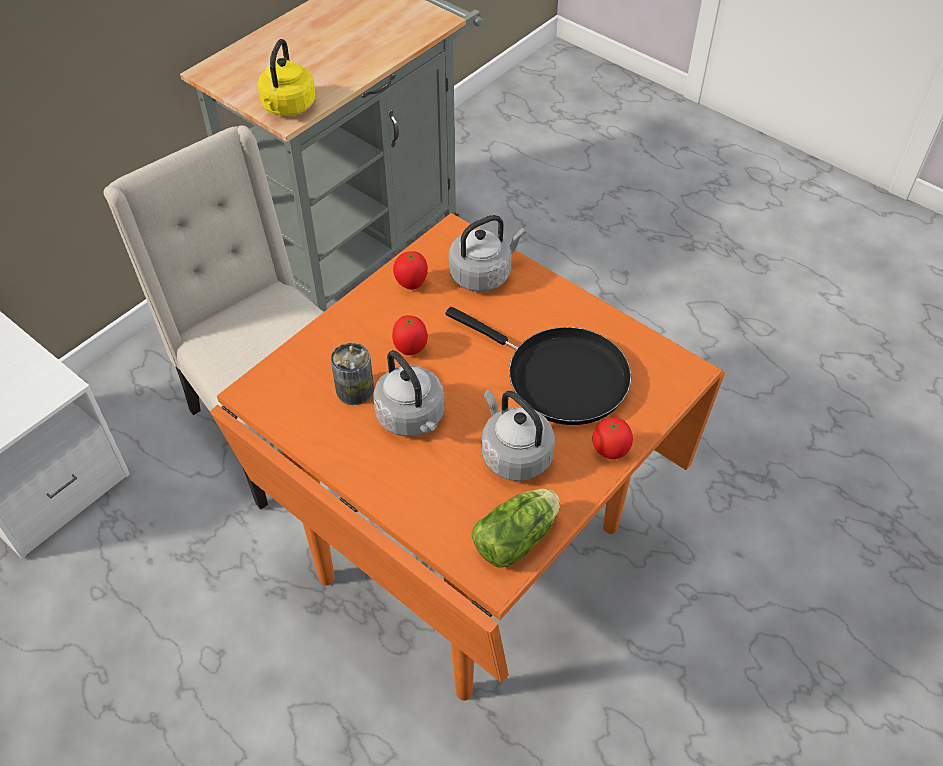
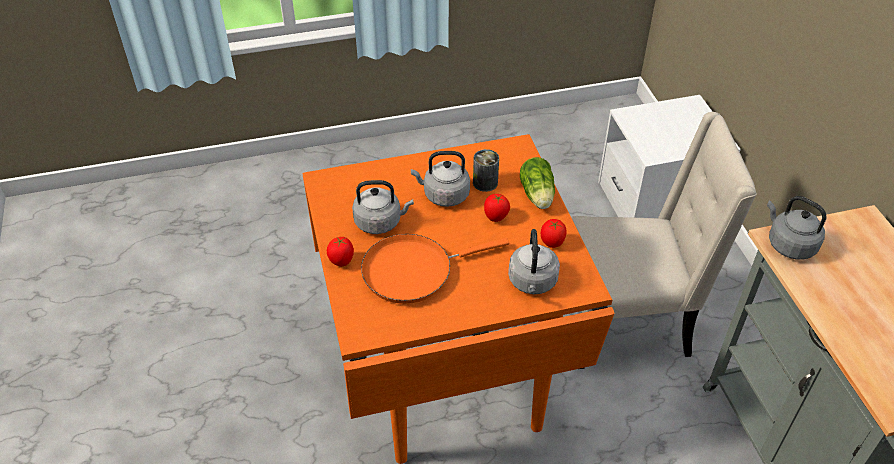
camera: 125 degrees right, 5 degrees down
(288, 107) = (789, 244): yellow kettle -> grey kettle
(518, 537) = (332, 198): lettuce -> lettuce (537, 196)
(559, 377) = (413, 271): black frying pan -> orange frying pan

